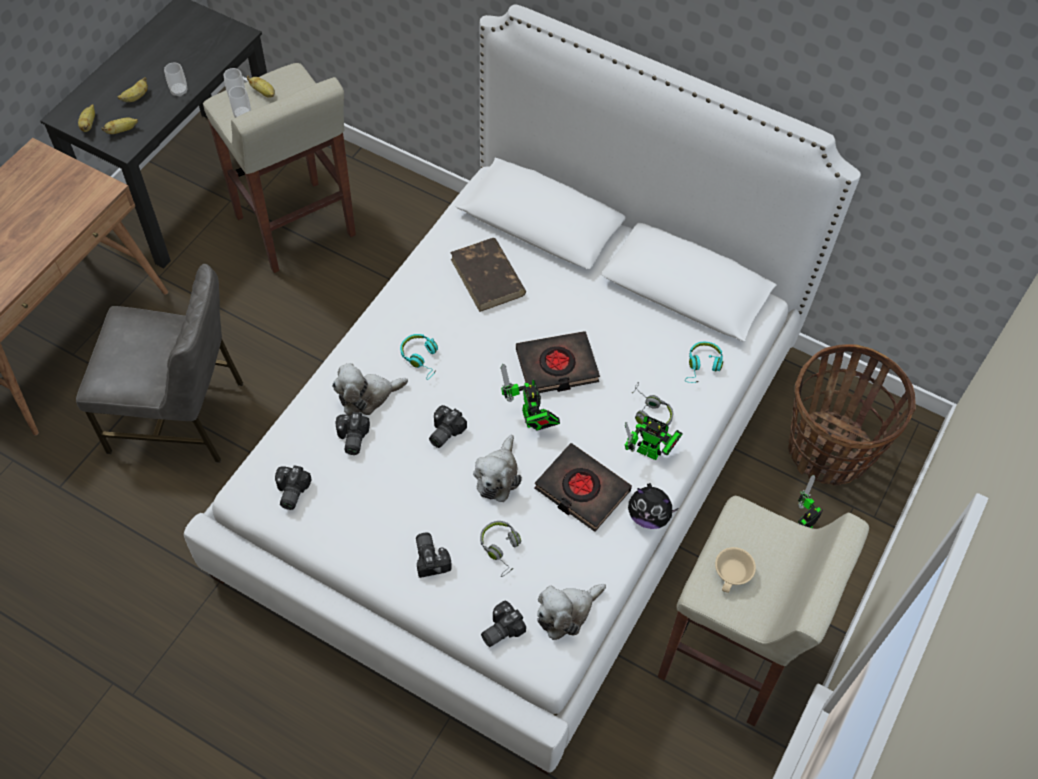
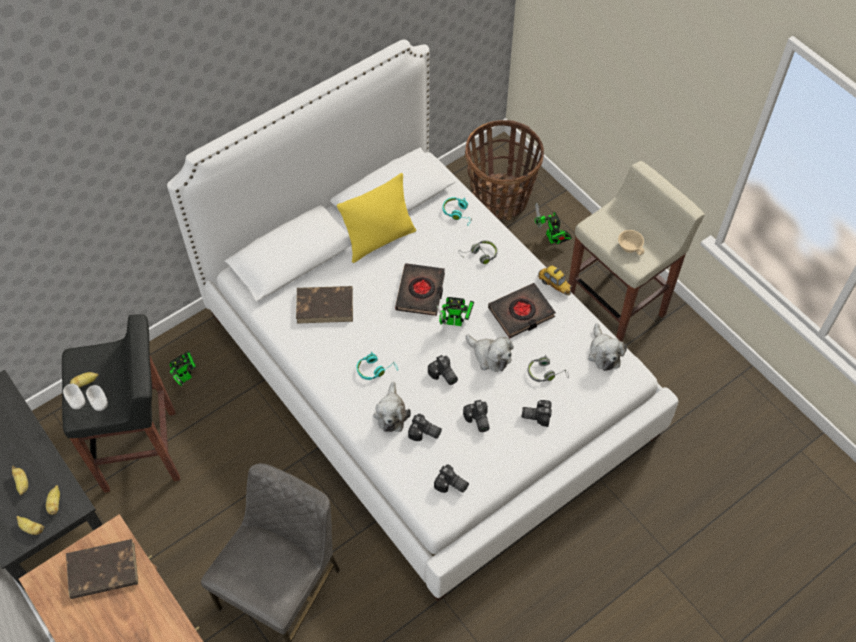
camera: 65 degrees left, 0 degrees up
(58, 197) = (102, 571): none -> brown book
(179, 91) = (36, 448): cup -> none
(296, 228) = (142, 451): beige stool -> black stool
(499, 629) = (602, 393): camera -> camera (477, 421)
(613, 297) = (379, 240): none -> yellow pillow
(648, 516) = (554, 285): plush toy -> toy car
(651, 453) = (510, 265): toy robot -> toy robot (186, 377)

